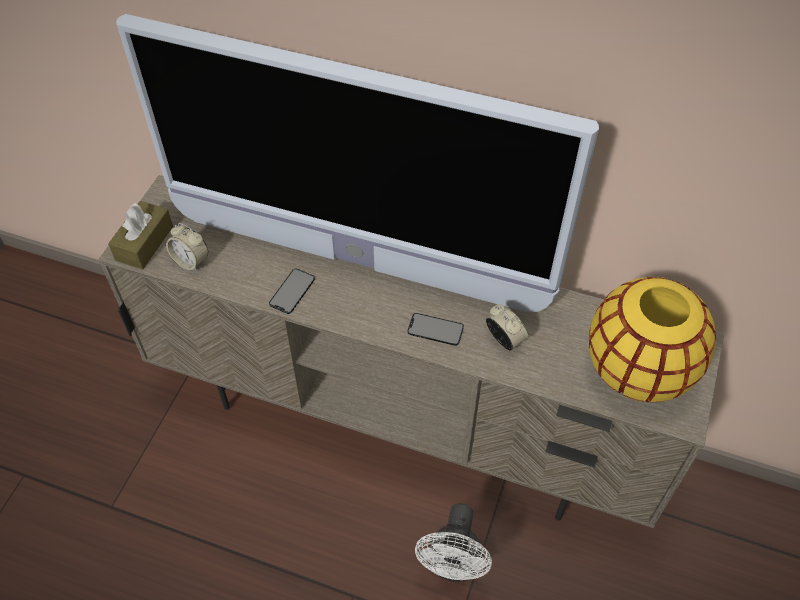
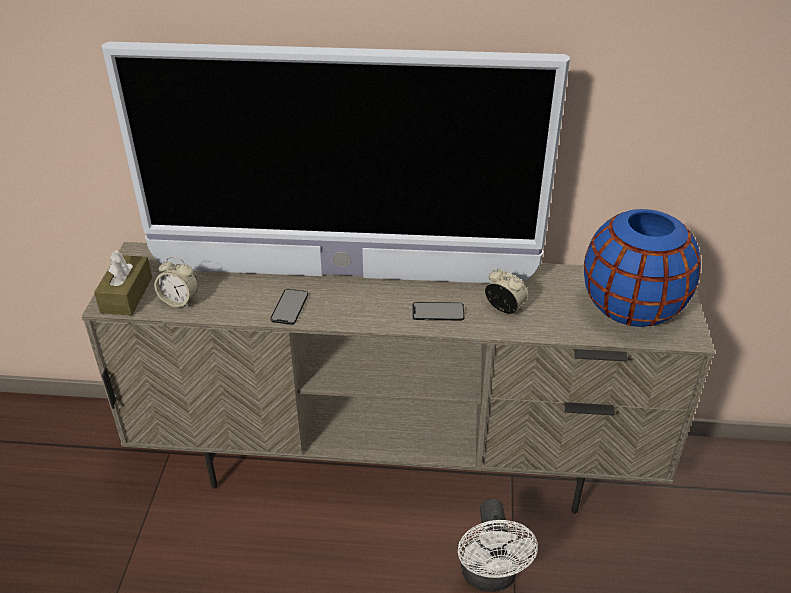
camera: 15 degrees left, 15 degrees down
(638, 369) = (632, 308): yellow vase -> blue vase

